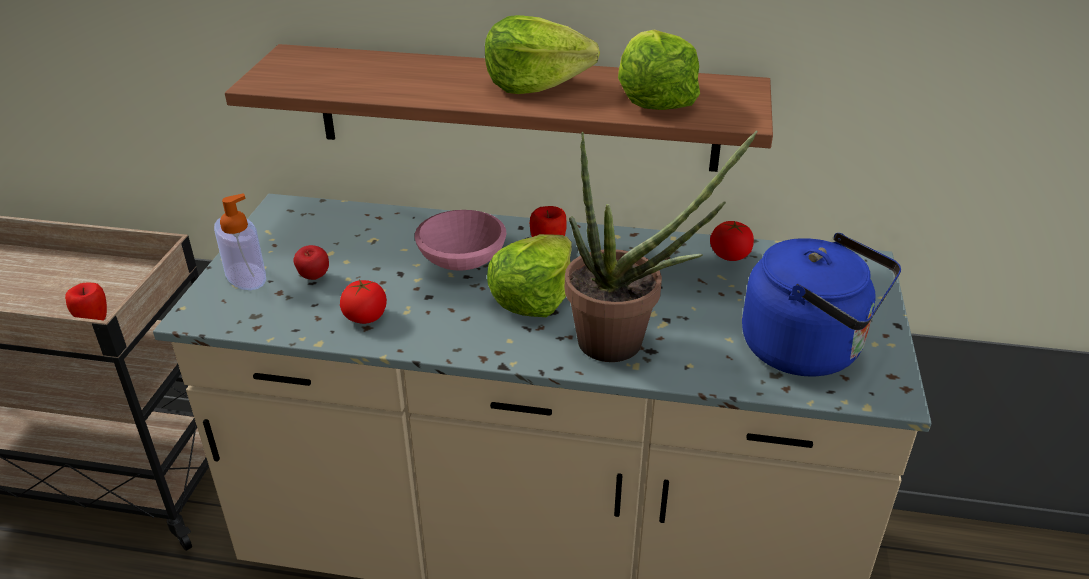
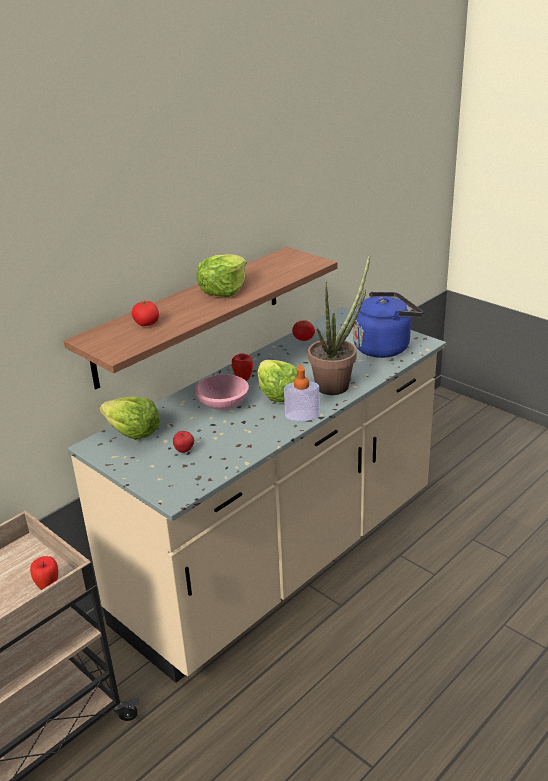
camera: 55 degrees left, 5 degrees down
(246, 276) = (154, 473): soap dispenser -> soap dispenser (302, 415)
(365, 317) = (240, 444): tomato -> tomato (147, 324)
(654, 99) = (275, 272): lettuce -> lettuce (132, 432)

